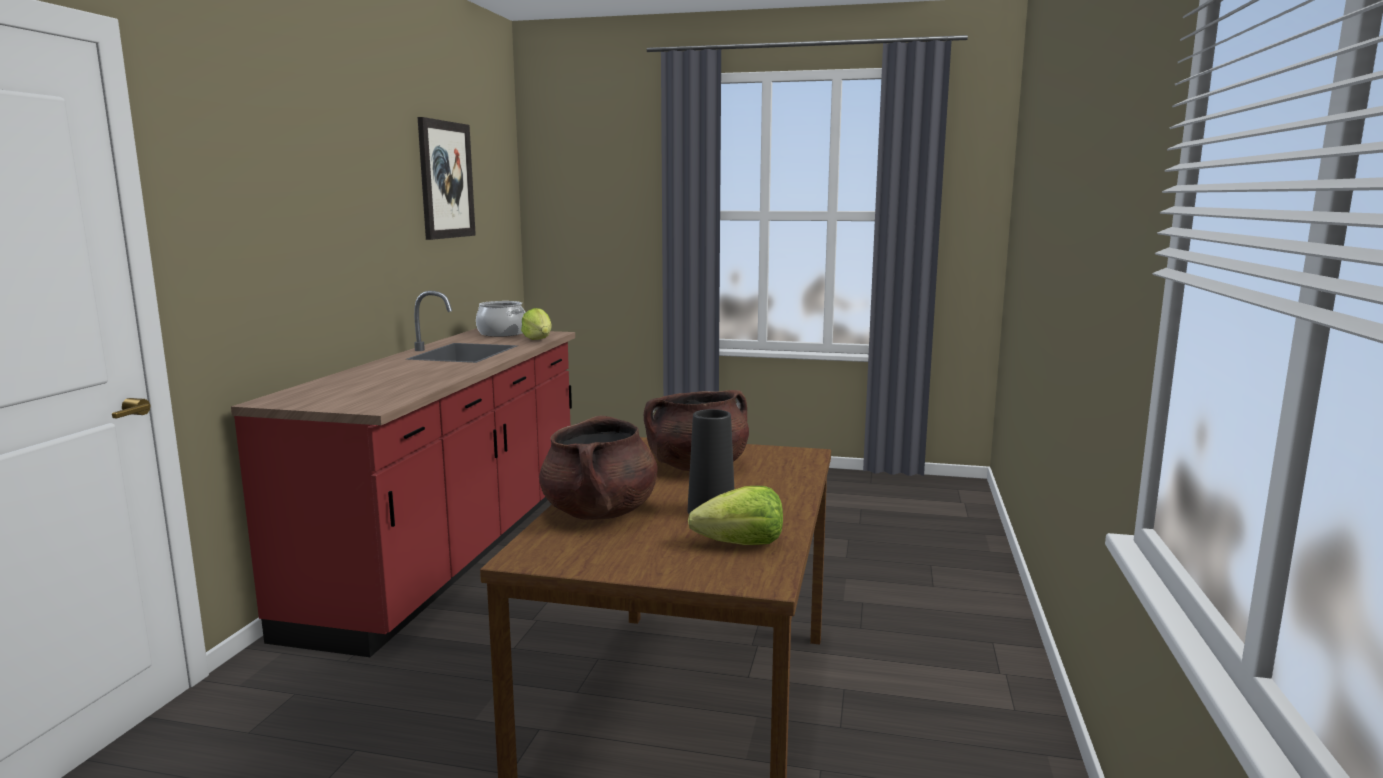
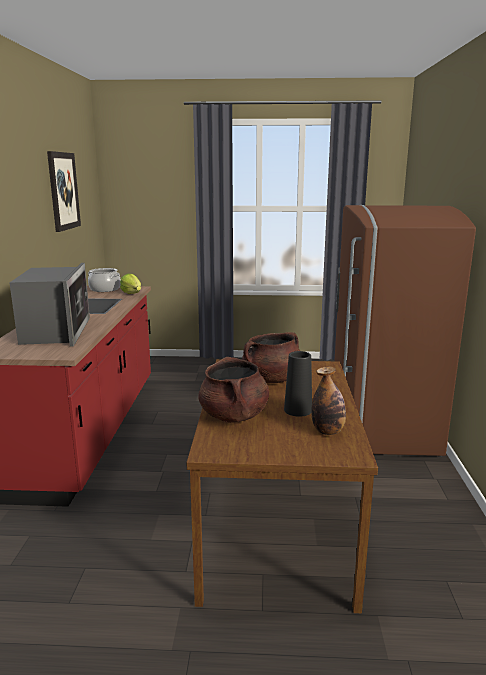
camera: 10 degrees left, 5 degrees up
(385, 380) = (56, 331): none -> microwave
(741, 544) = (328, 431): lettuce -> bottle
(932, 579) = (379, 425): none -> brown fridge

